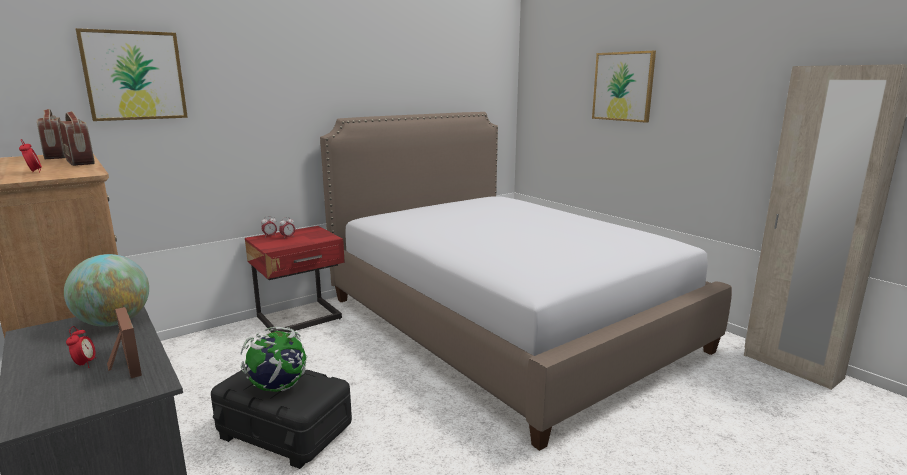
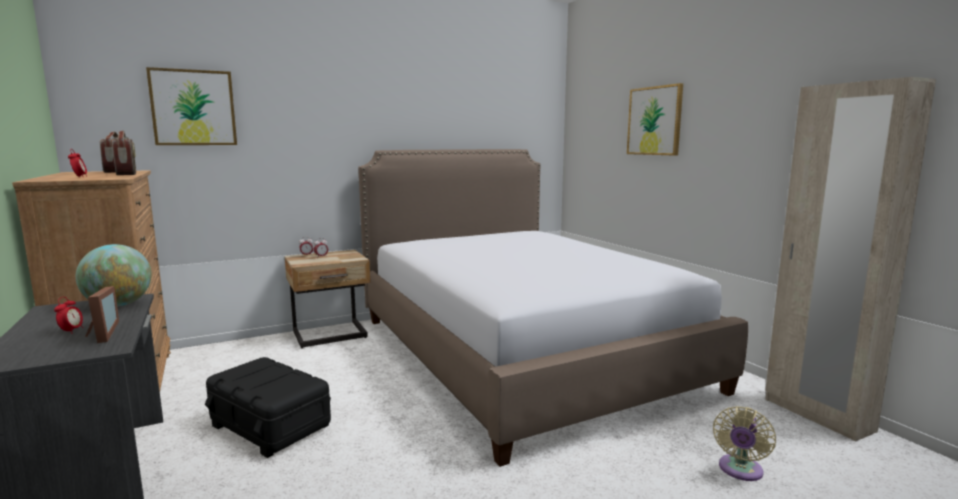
camera: 10 degrees right, 5 degrees down
(277, 387) = (262, 381): globe -> none
(301, 319) = (331, 335): red nightstand -> beige nightstand
(751, 429) = (740, 471): none -> beige fan

